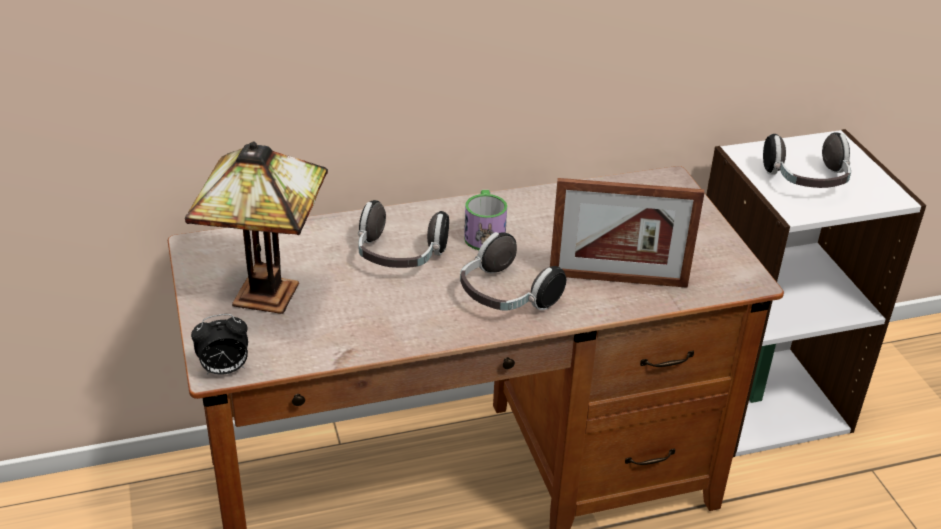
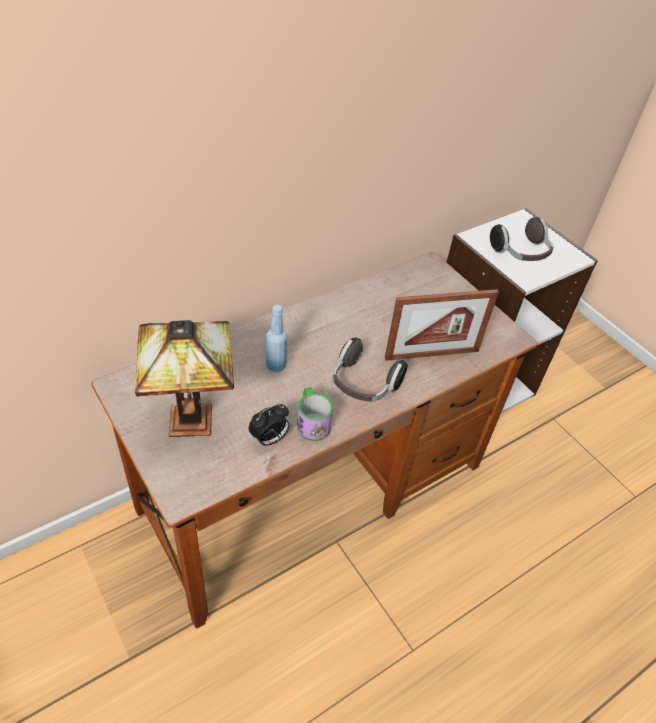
camera: 20 degrees left, 10 degrees up
(224, 370) = (186, 497): alarm clock -> alarm clock (269, 439)
(399, 257) = (276, 365): headphones -> blue bottle
(484, 234) = (327, 333): mug -> mug (311, 422)

